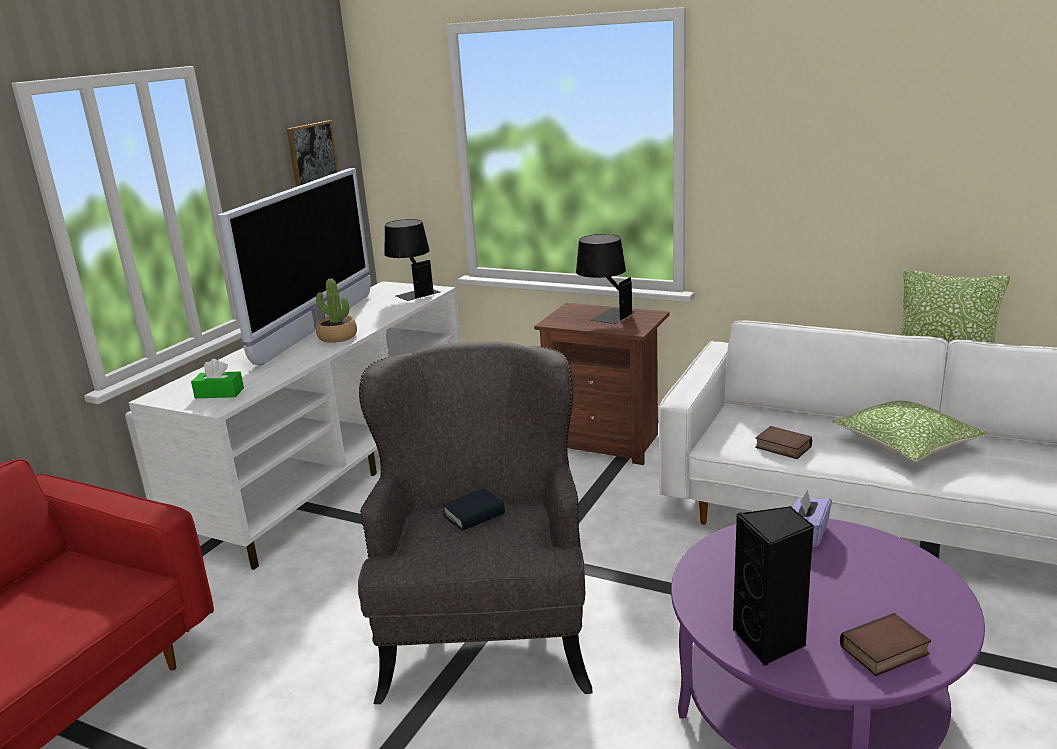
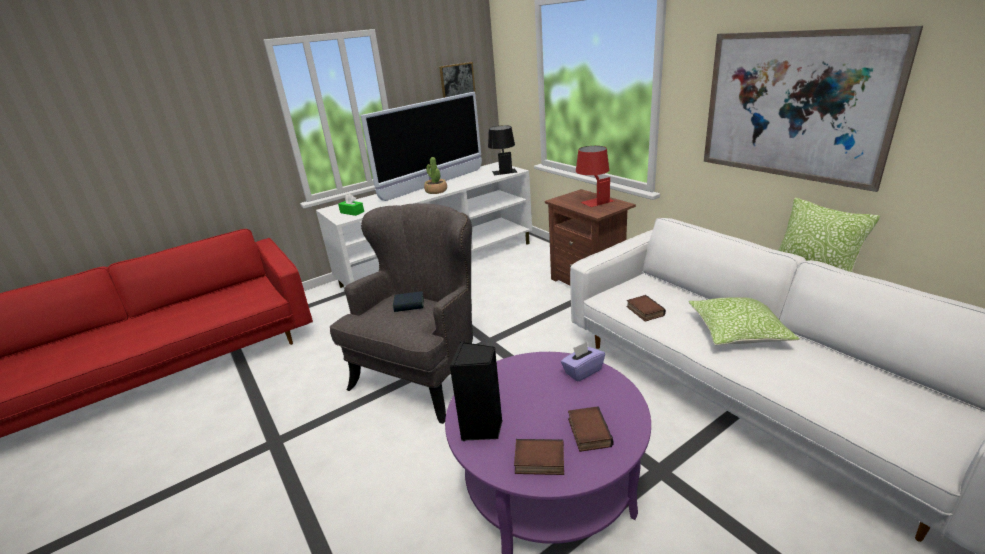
camera: 30 degrees right, 5 degrees up
(605, 314) = (593, 200): black table lamp -> red table lamp
(879, 160) = (792, 106): none -> picture
(896, 599) = (587, 432): none -> book

